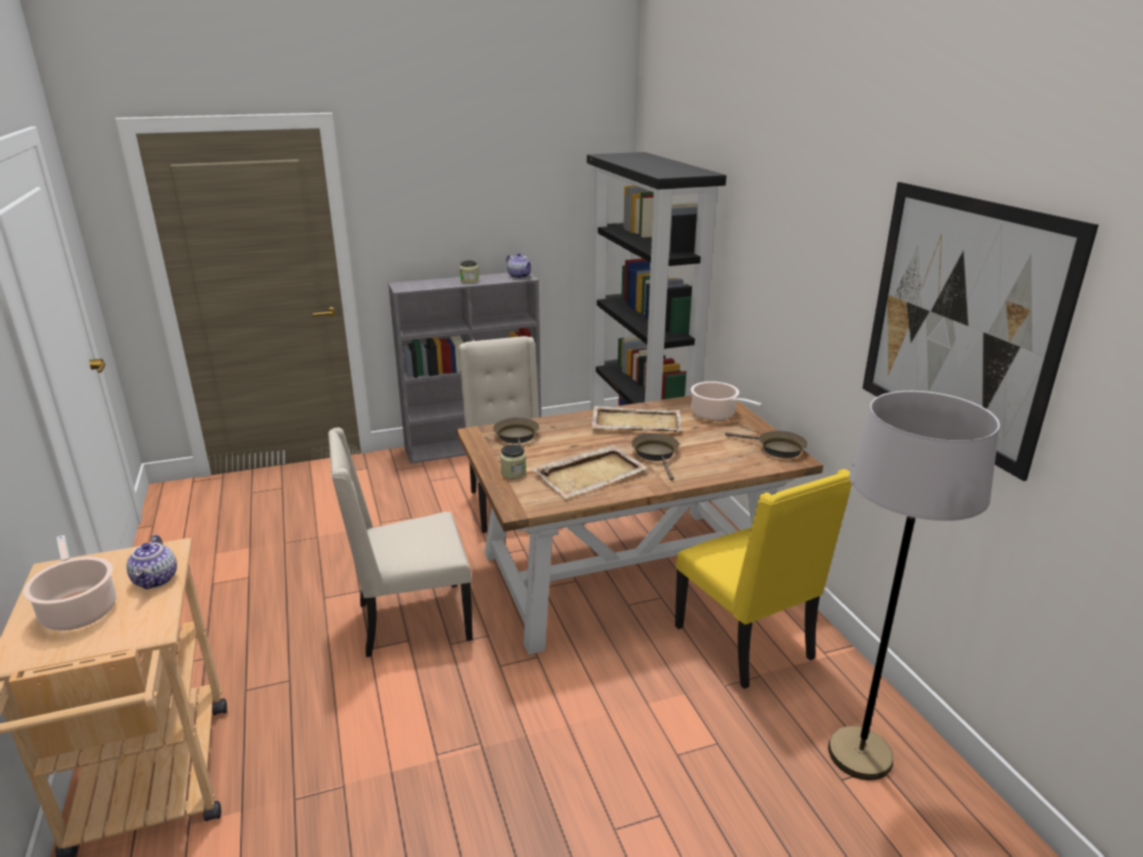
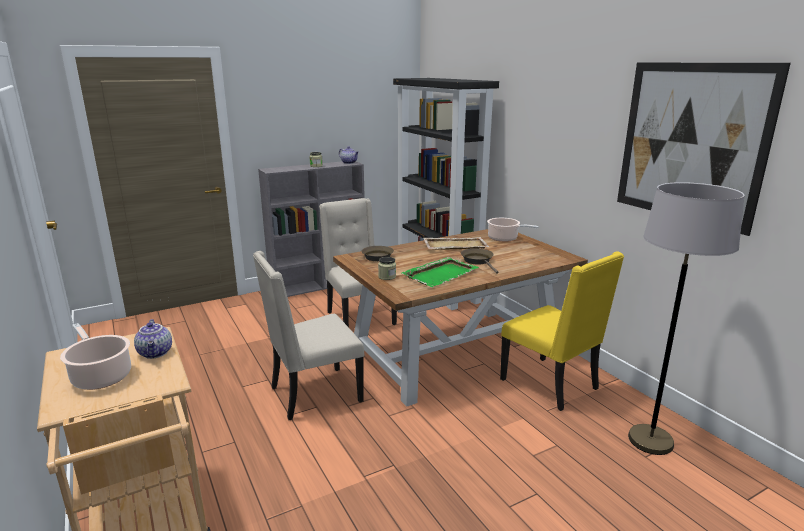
camera: 10 degrees left, 5 degrees down
(591, 474) = (441, 274): beige tray -> green tray
(777, 449) = (554, 253): brown frying pan -> none

